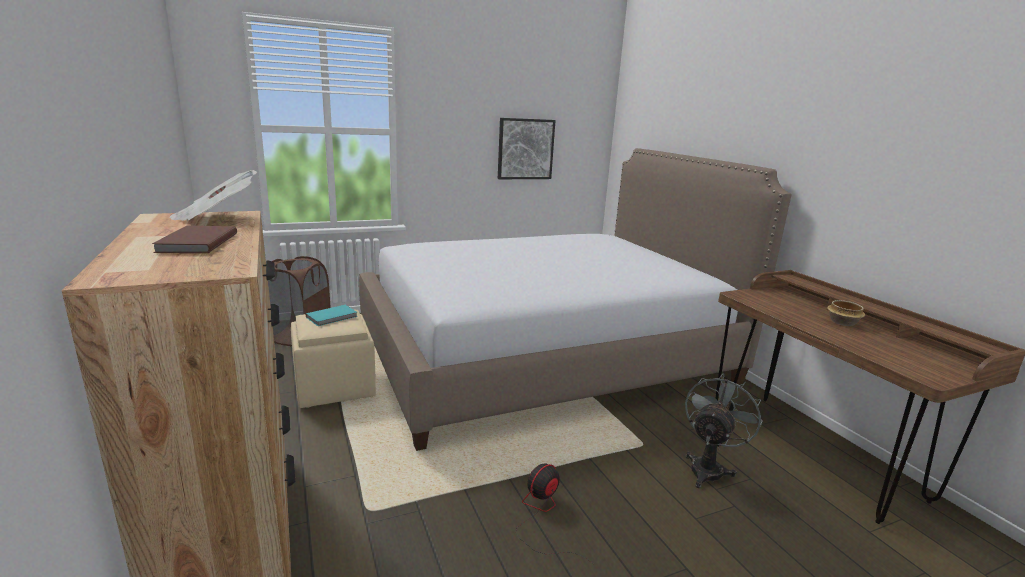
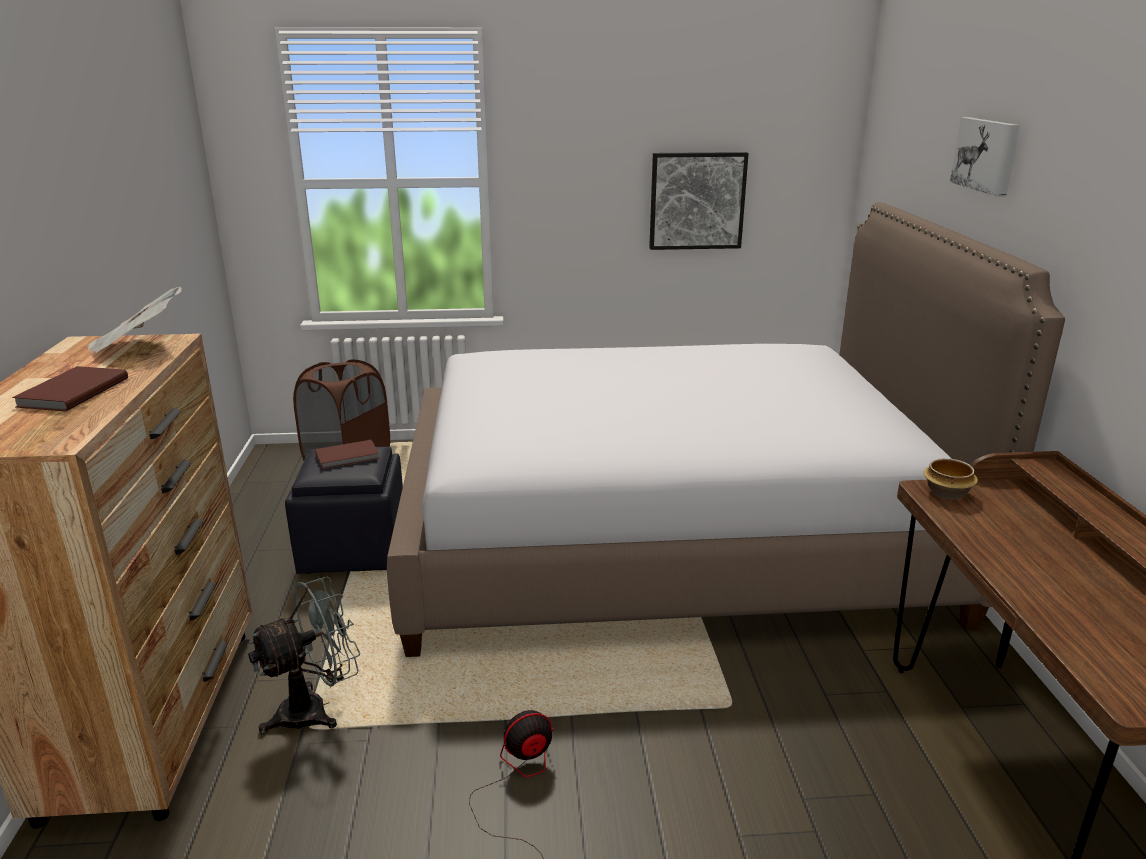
camera: 20 degrees right, 5 degrees up
(333, 317) = (348, 457): turquoise book -> brown book
(335, 387) = (354, 549): beige ottoman -> black ottoman
(708, 467) = (815, 762): grey fan -> grey fan (315, 709)
(717, 113) = (987, 155): none -> picture
(843, 322) = (1077, 566): bowl -> bowl (948, 493)

